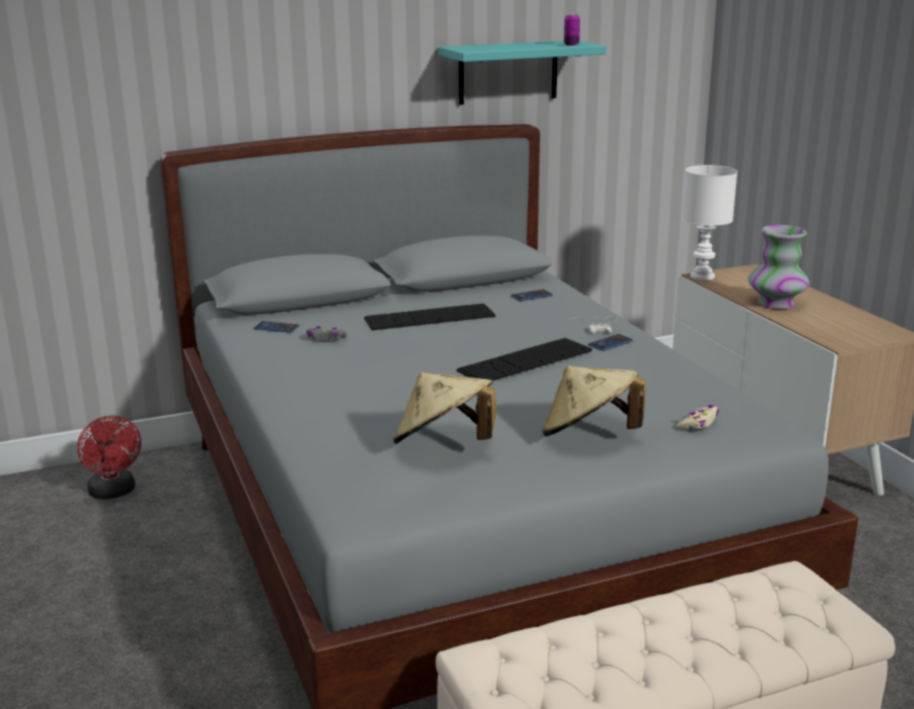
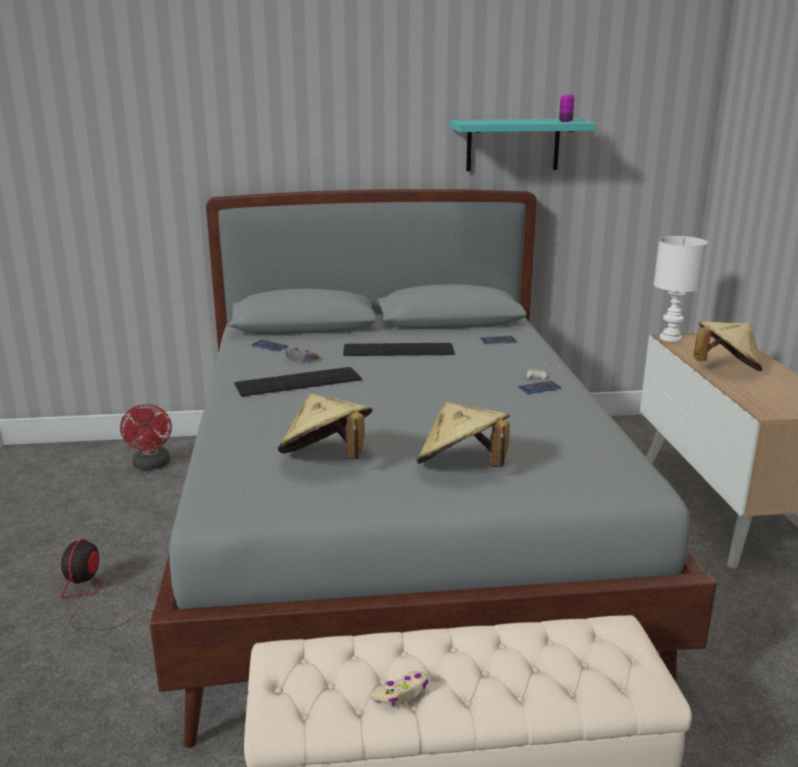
camera: 15 degrees right, 0 degrees up
(131, 656) = (93, 598): none -> fan
(525, 360) = (451, 395): keyboard -> keyboard (298, 382)
(698, 424) = (570, 470): beige game controller -> beige game controller (401, 694)
(775, 304) = (725, 369): vase -> beige hat

